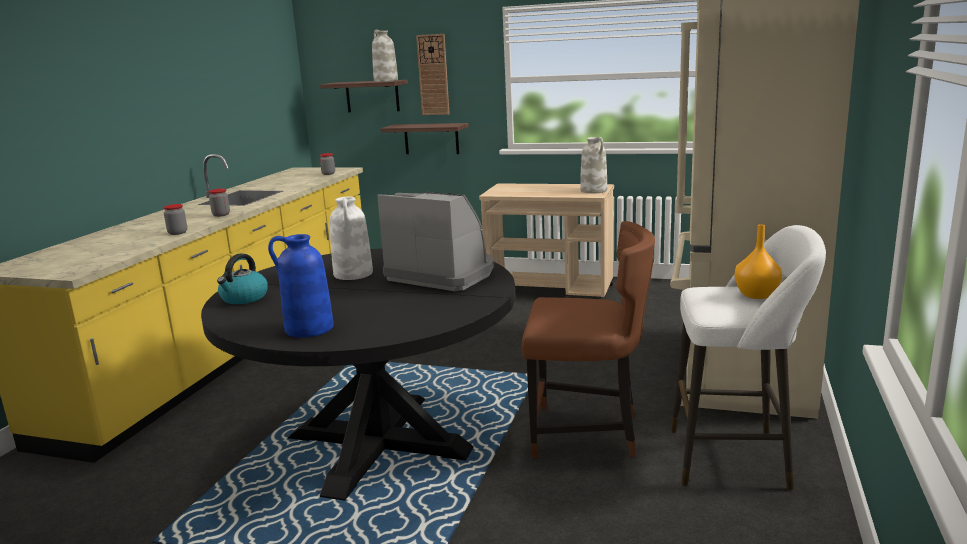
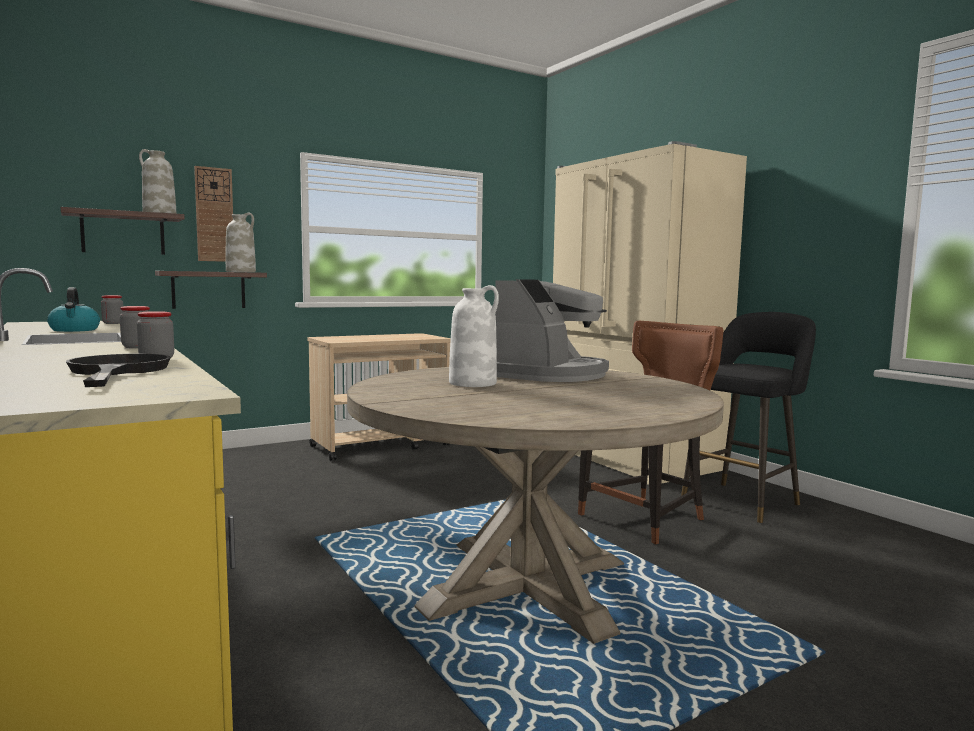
camera: 50 degrees left, 10 degrees down
(123, 245) = (117, 371): none -> black frying pan
(244, 298) = (446, 409): kettle -> kettle (75, 330)
(308, 329) = (622, 410): blue vase -> none
(378, 444) = (526, 586): black dining table -> beige dining table
(442, 274) = (551, 374): coffee machine -> coffee machine turned 135 degrees clockwise
(594, 191) = (425, 336): white vase -> white vase (241, 272)
(736, 458) = (743, 500): white stool -> black stool
(756, 295) = (751, 364): orange vase -> none

